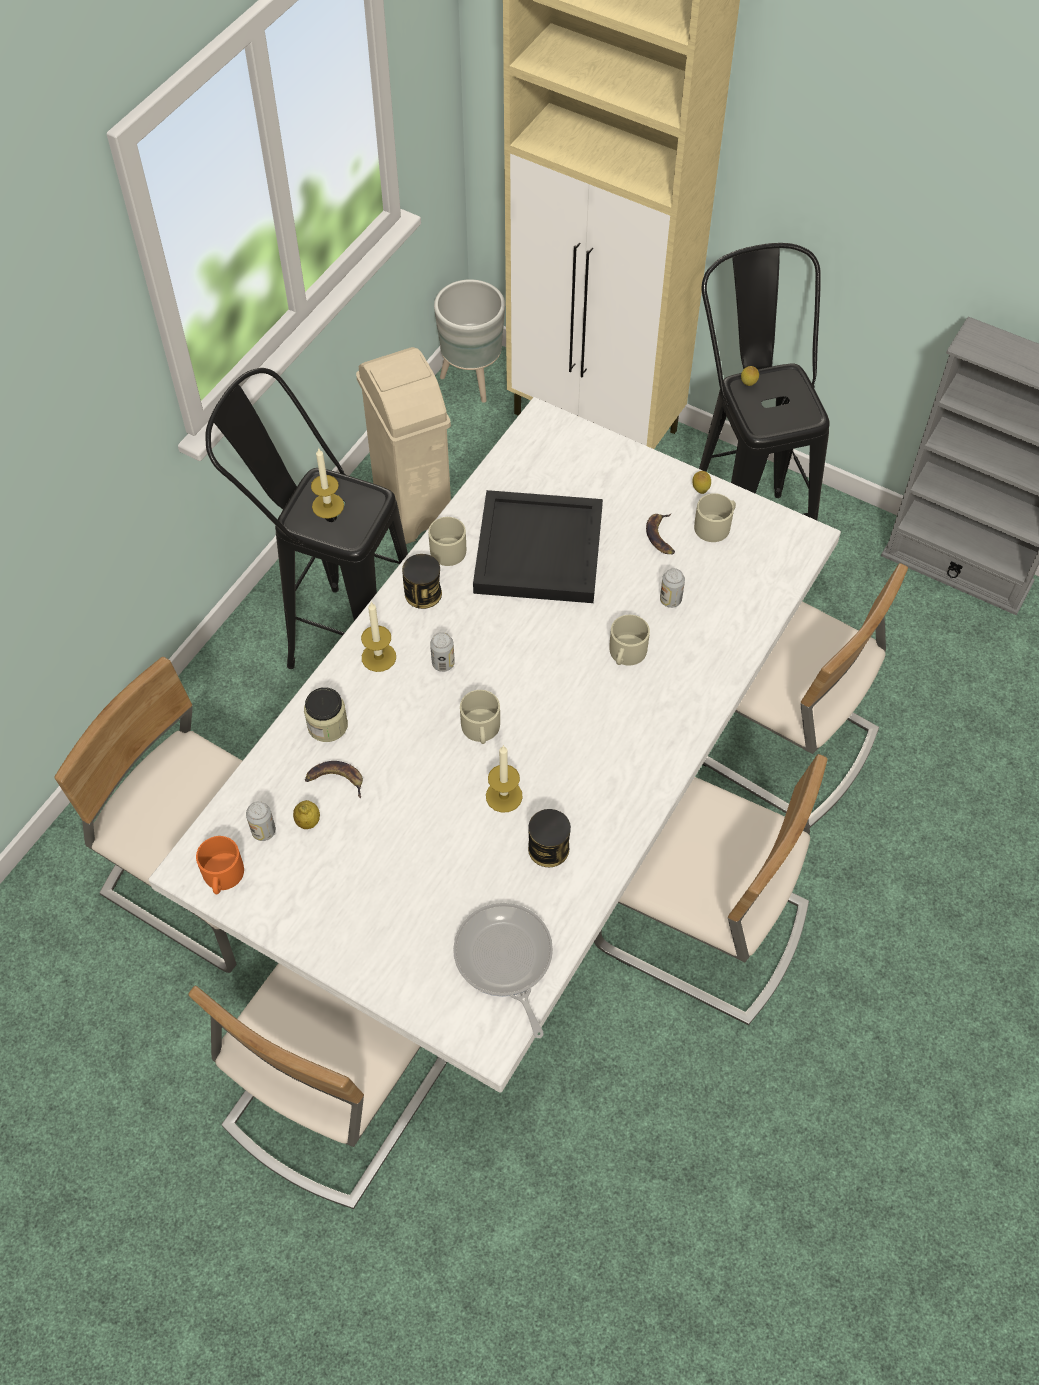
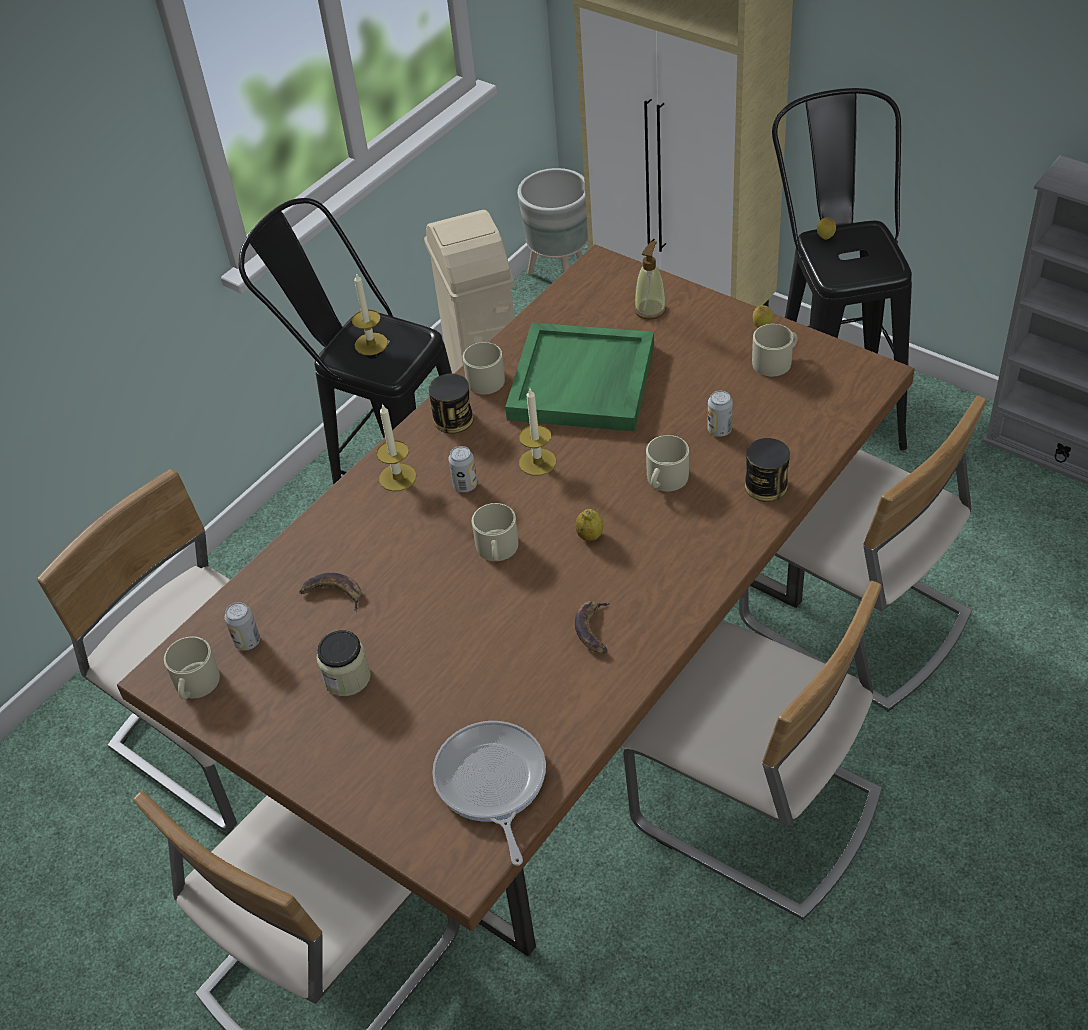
camera: 10 degrees right, 10 degrees down
(222, 876) = (195, 685): orange mug -> beige mug
(308, 822) = (296, 634): lemon -> lemon (590, 536)
(327, 725) = (333, 541): jar -> jar (347, 678)
(504, 796) = (513, 615): candle -> candle (537, 462)
(520, 822) = (563, 694): white dining table -> brown dining table
(540, 552) = (583, 383): black tray -> green tray
(548, 849) = (556, 670): can -> can (766, 486)
(594, 470) = (650, 309): none -> soap dispenser
(661, 536) = (715, 370): banana -> banana (594, 629)

